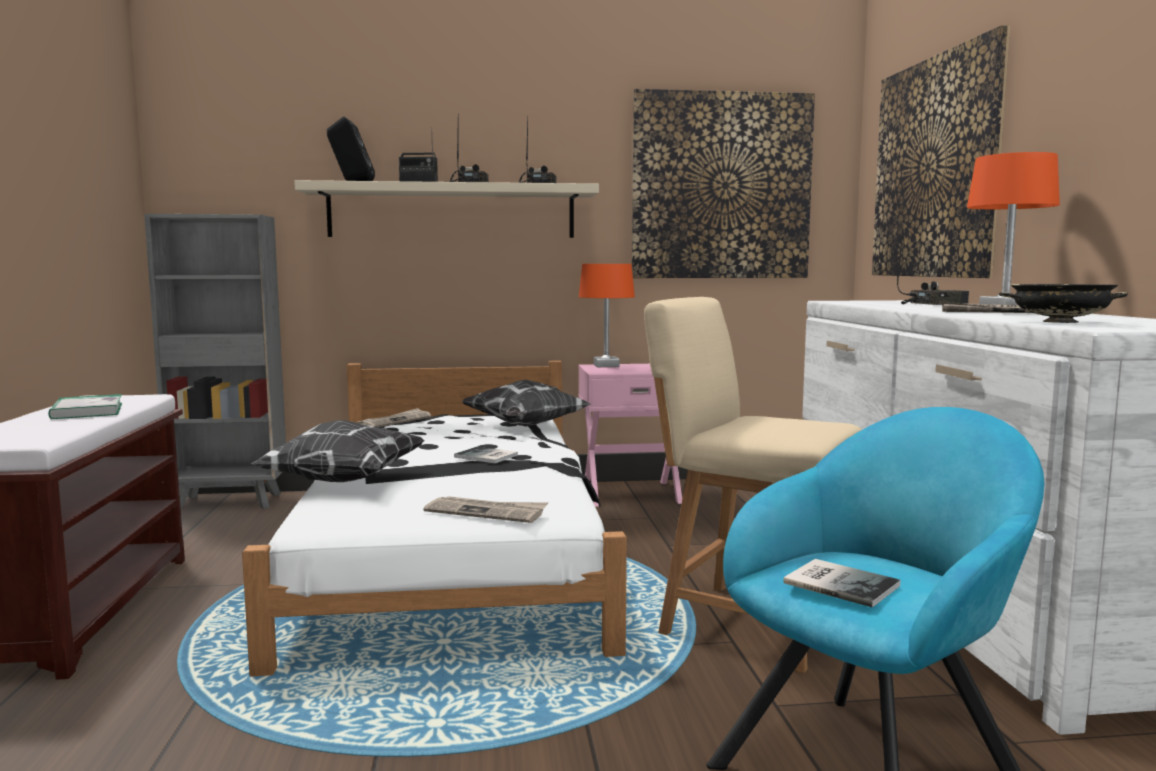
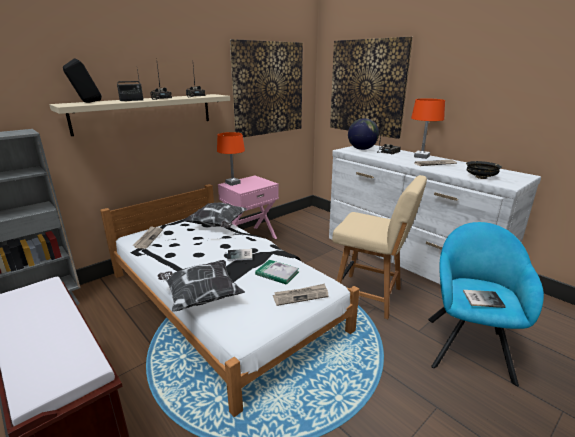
camera: 35 degrees left, 15 degrees up
(87, 411) = (40, 315): book -> book (277, 273)
(747, 623) = (370, 296): beige chair -> beige chair turned 150 degrees counterclockwise
(881, 301) = (362, 149): none -> globe

